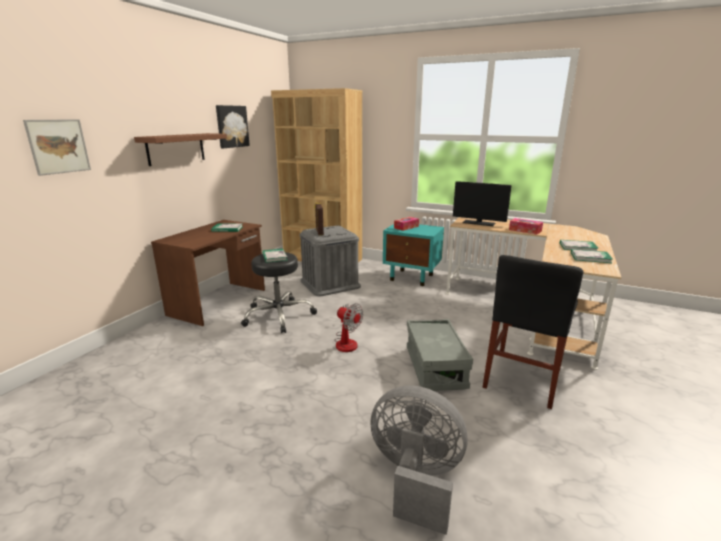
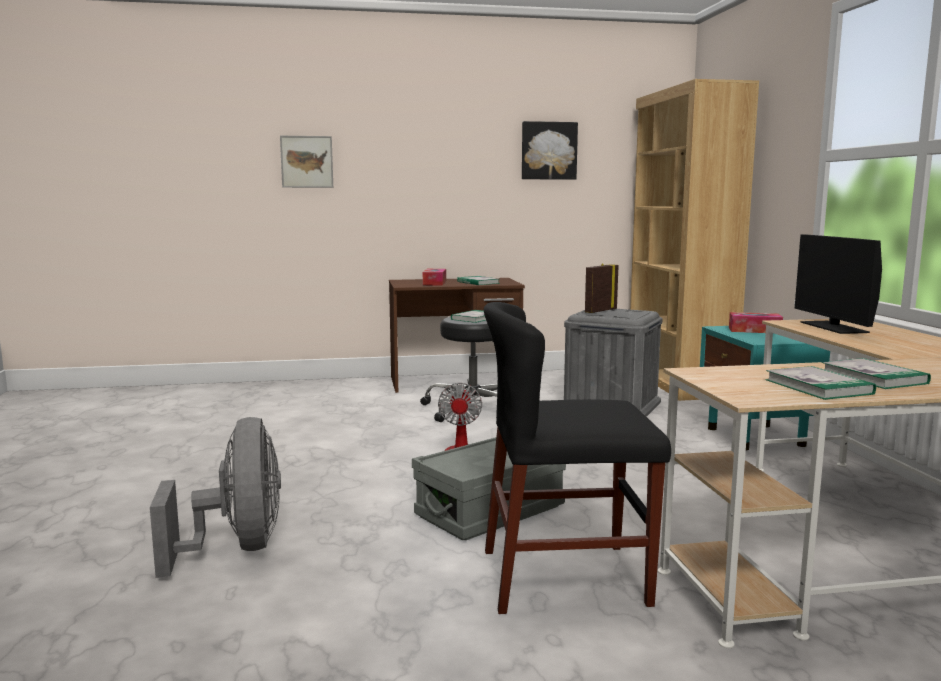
camera: 55 degrees right, 10 degrees down
(176, 149) = (447, 174): brown shelf -> none
(525, 230) = (882, 347): tissue box -> tissue box (434, 283)

